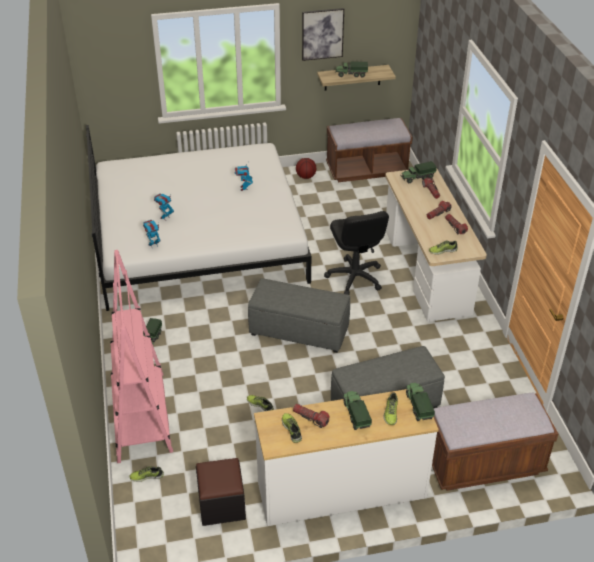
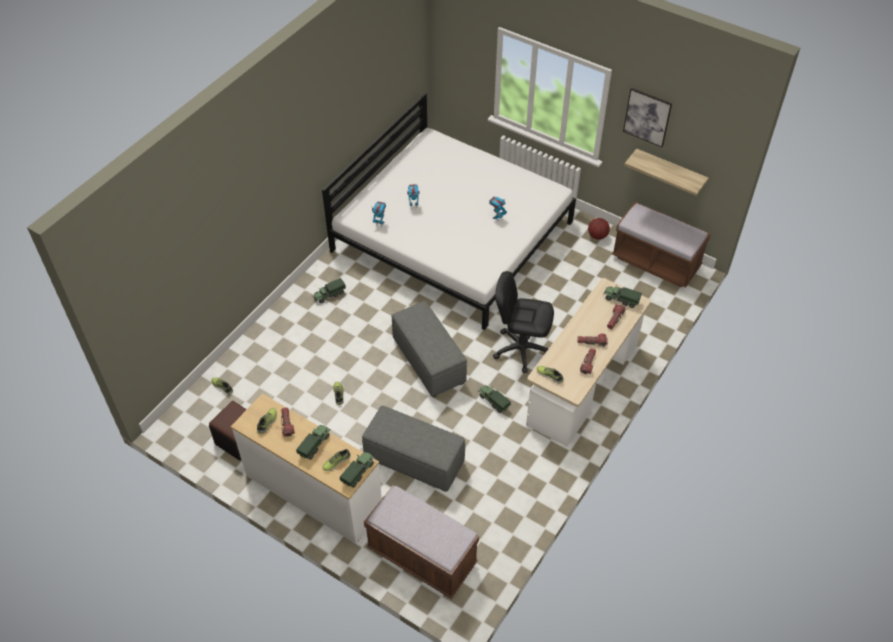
camera: 45 degrees right, 10 degrees up
(141, 416) = (264, 344): pink bookcase -> none
(351, 74) = (660, 168): toy truck -> toy truck (493, 401)
(354, 277) = (521, 349): black office chair -> black office chair turned 75 degrees clockwise

